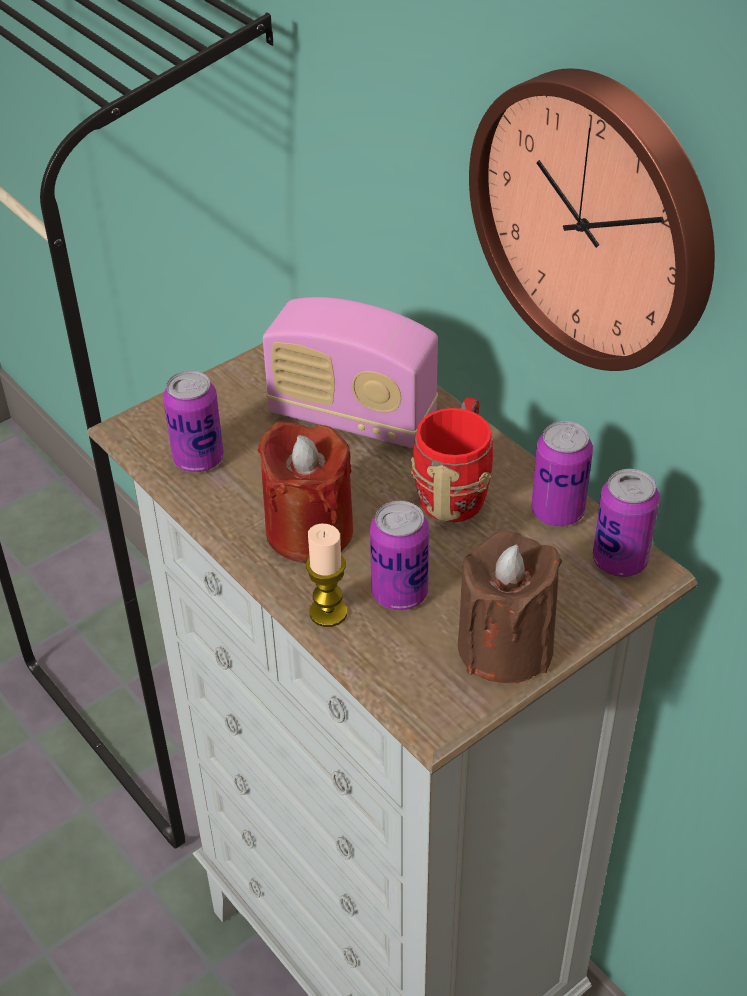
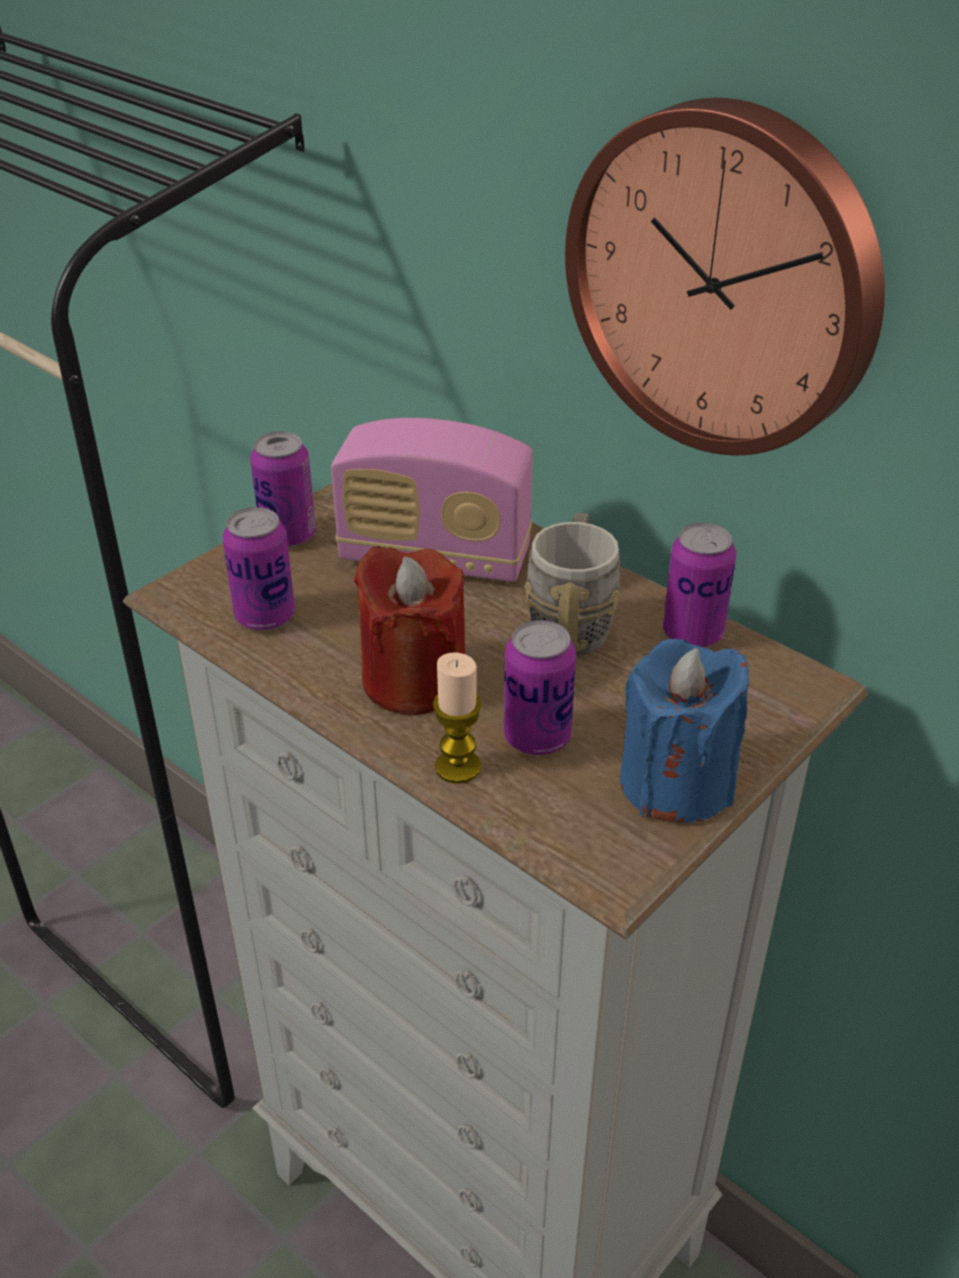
camera: 10 degrees left, 5 degrees down
(456, 489) = (572, 621): red mug -> grey mug
(505, 647) = (676, 783): brown candle -> blue candle
(619, 561) = (777, 677): can -> can (288, 535)

